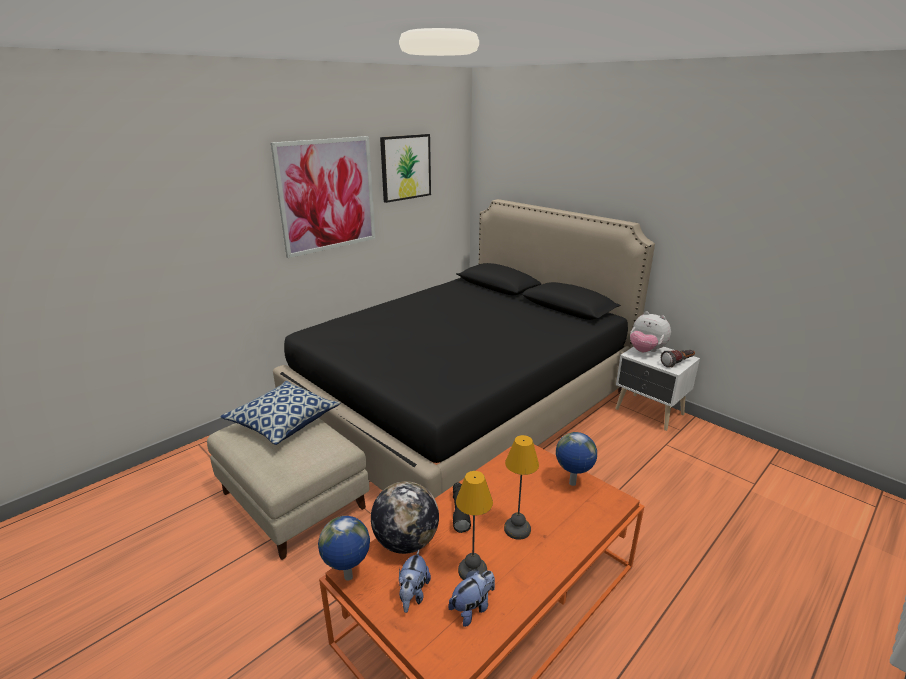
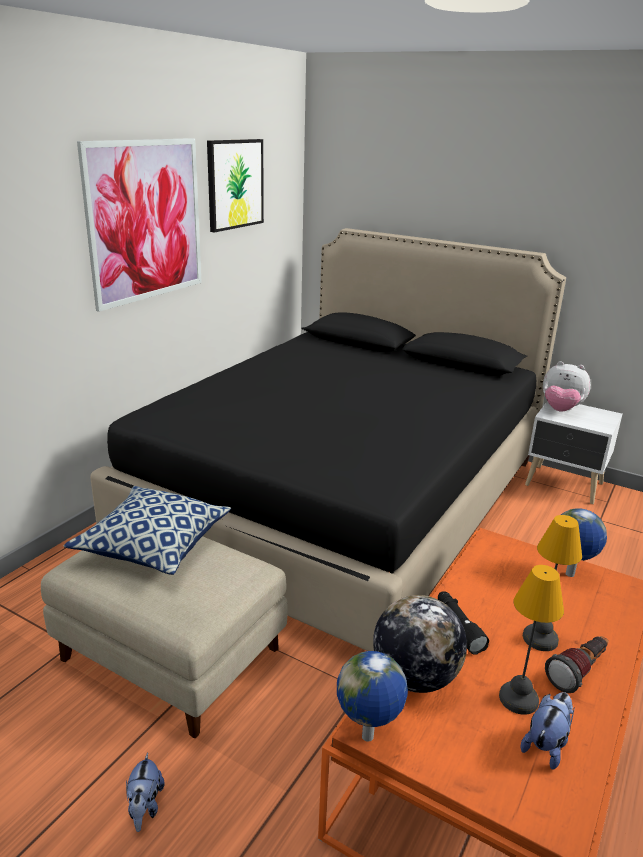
camera: 15 degrees left, 0 degrees up
(413, 594) = (464, 742): plush toy -> plush toy (145, 807)
(678, 363) = (603, 421): flashlight -> flashlight (578, 672)

